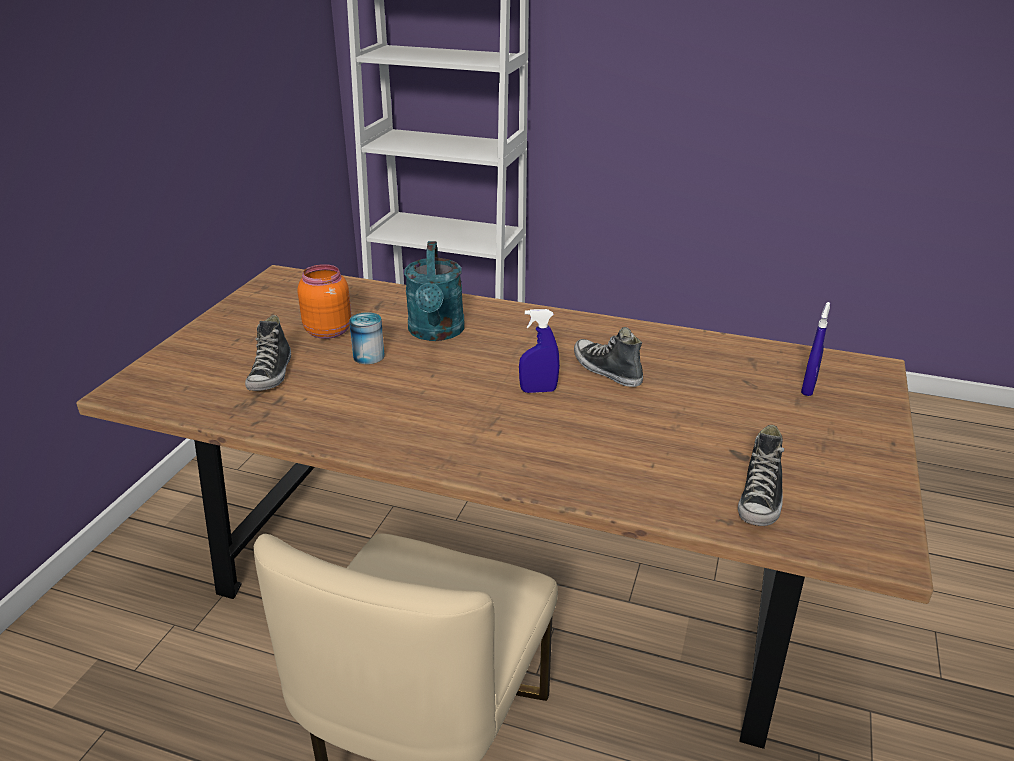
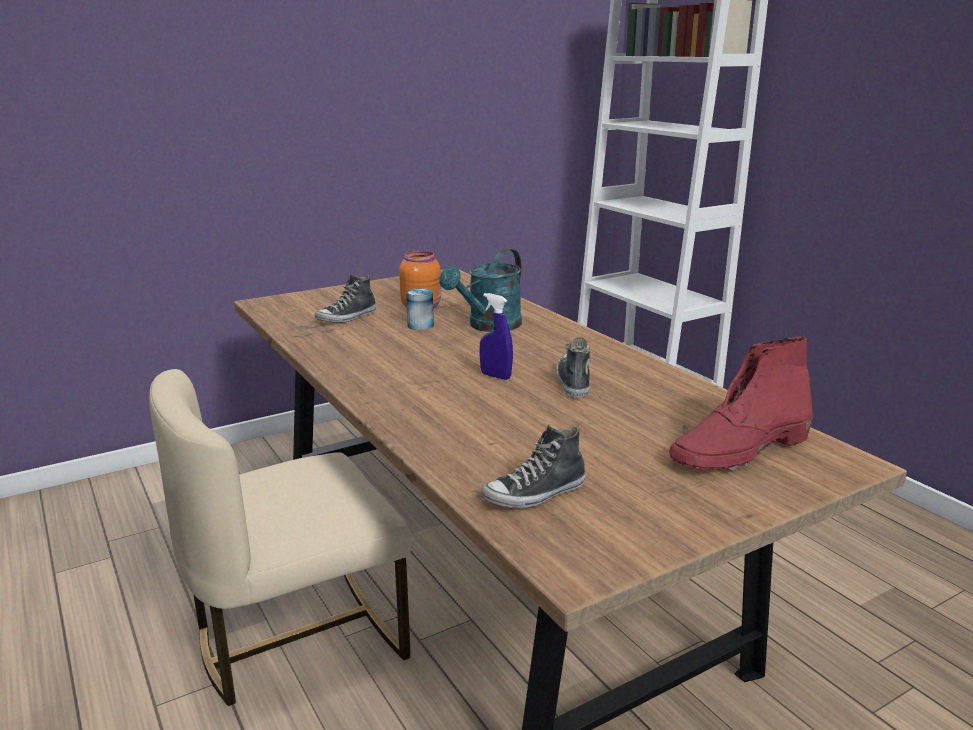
camera: 40 degrees right, 10 degrees down
(808, 388) = (739, 451): blue spray bottle -> red boot

